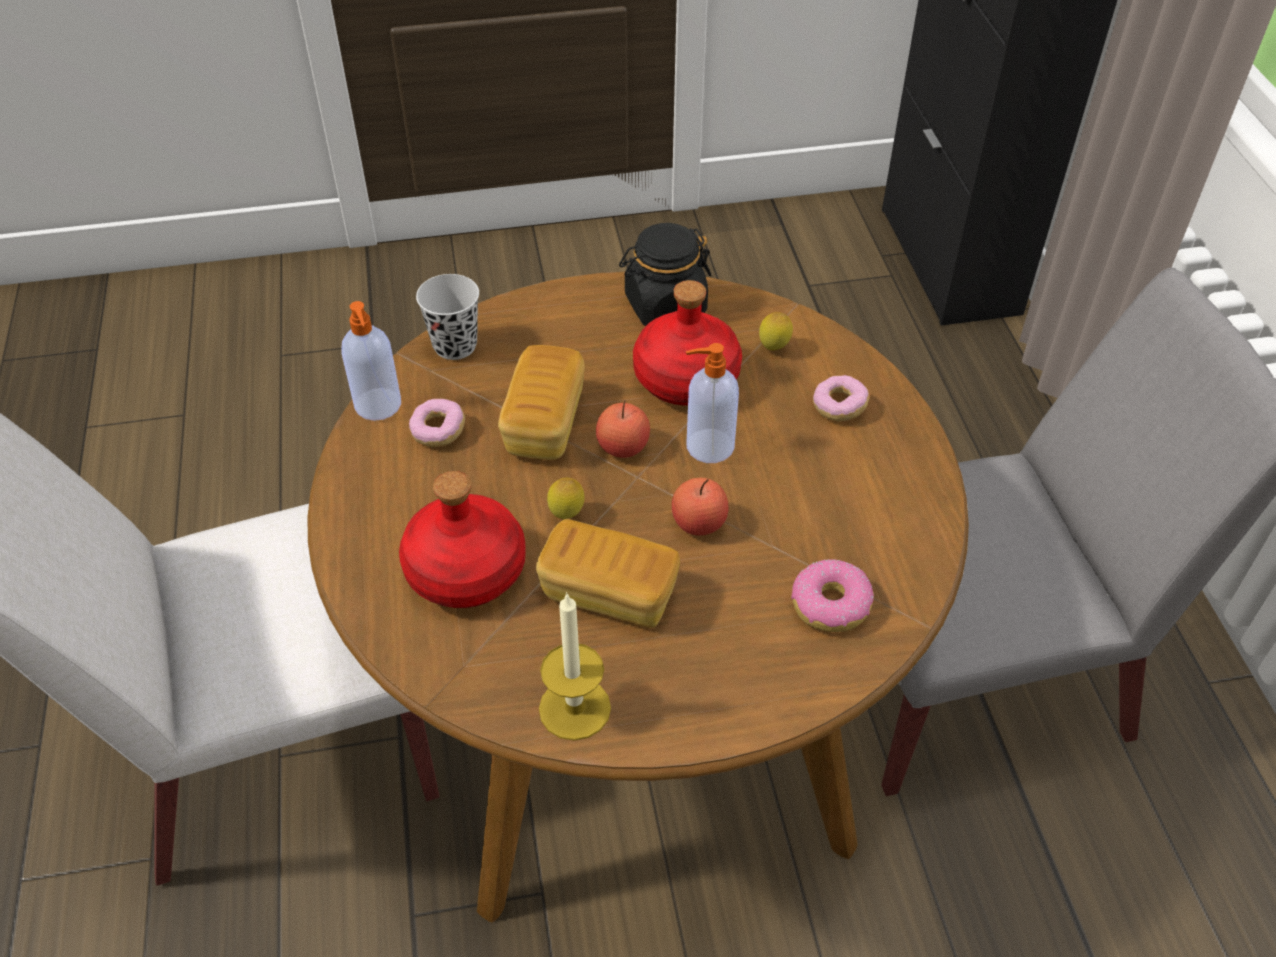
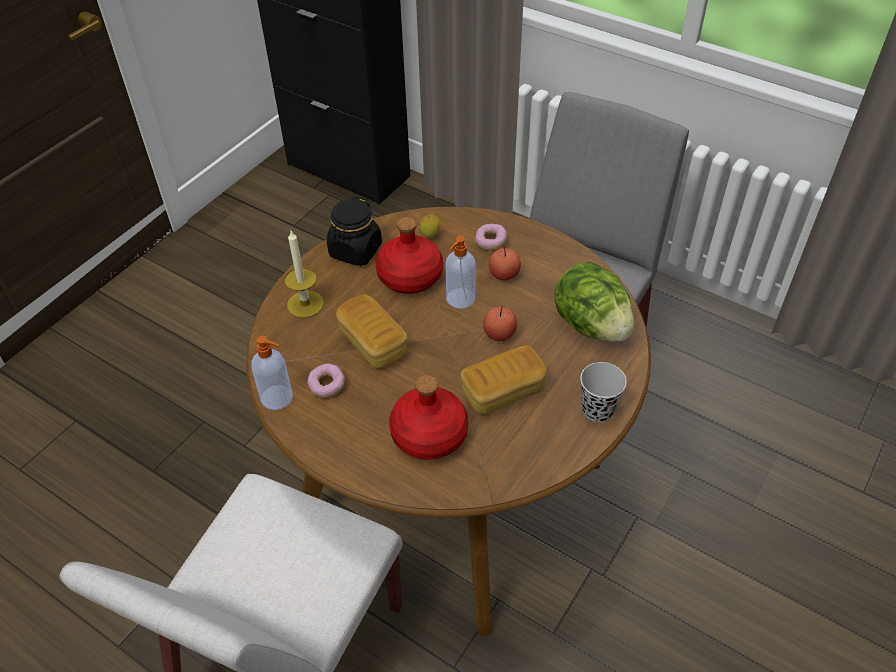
camera: 45 degrees left, 0 degrees up
(455, 345) = (276, 341): black cup -> black cup (597, 410)
(567, 515) = (440, 375): lemon -> none
(574, 708) = (553, 448): candle -> candle (305, 304)
(623, 447) = (423, 327): apple -> apple (504, 274)
(830, 604) = (591, 325): donut -> lettuce

